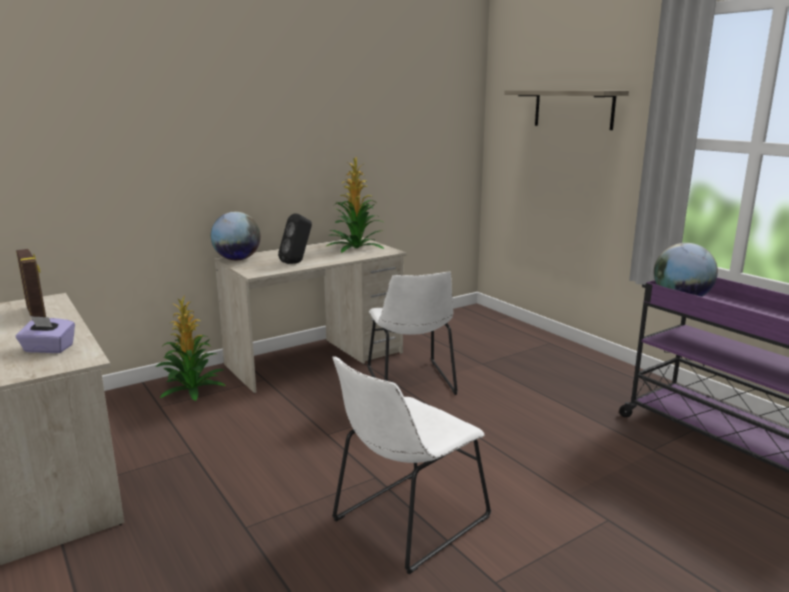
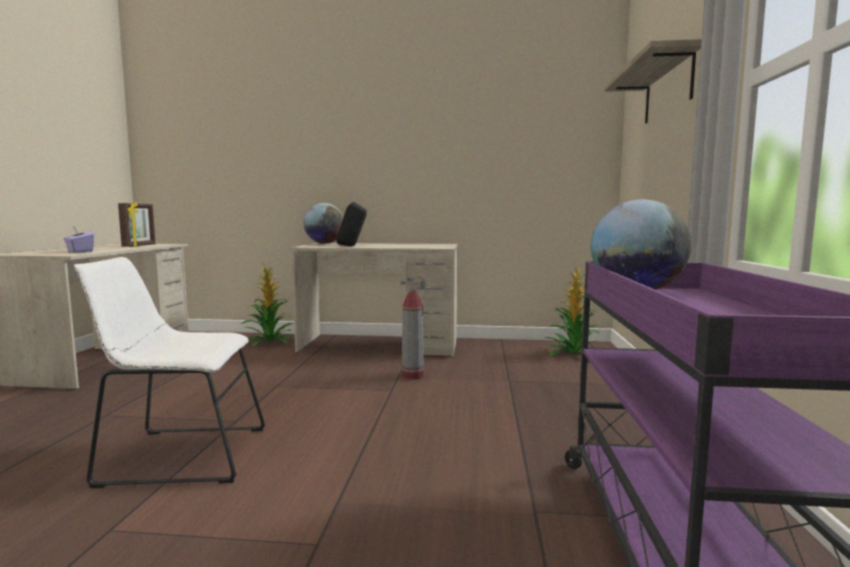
camera: 40 degrees right, 10 degrees down
(355, 247) = (425, 245): potted plant -> potted plant (573, 353)
(411, 383) = (412, 376): white chair -> fire extinguisher

